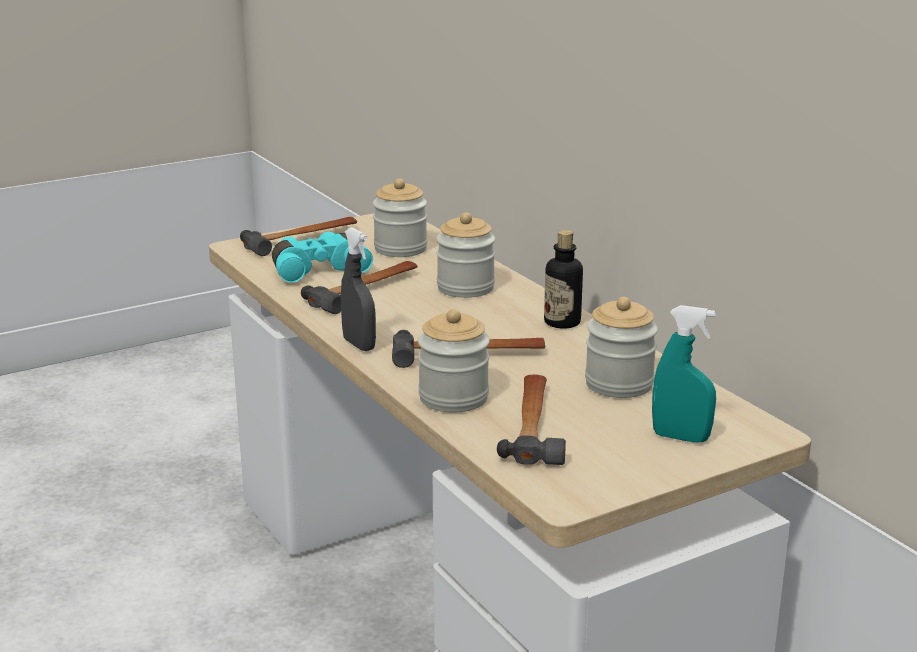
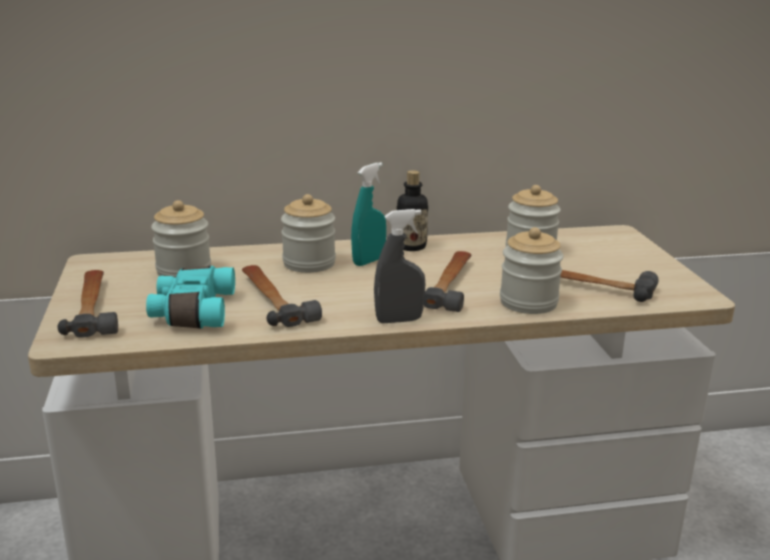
camera: 70 degrees left, 0 degrees up
(680, 437) = (618, 251): turquoise spray bottle -> turquoise spray bottle (368, 261)

